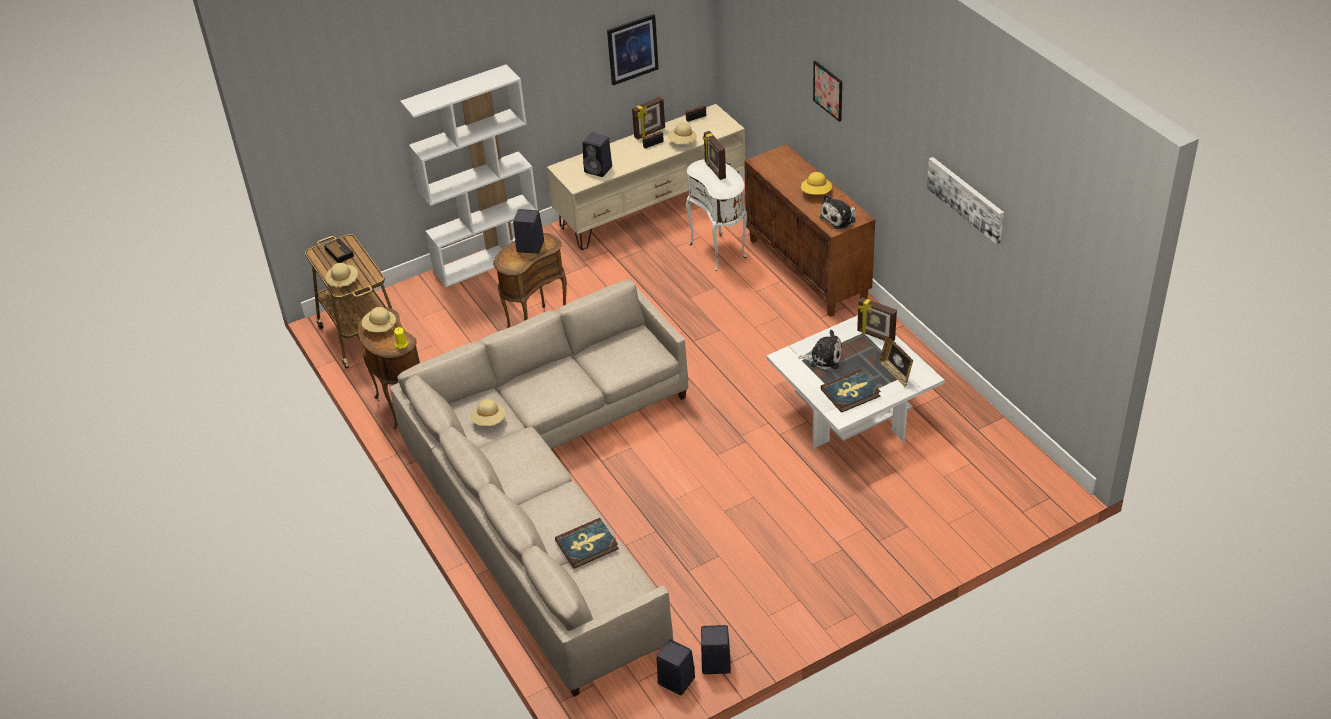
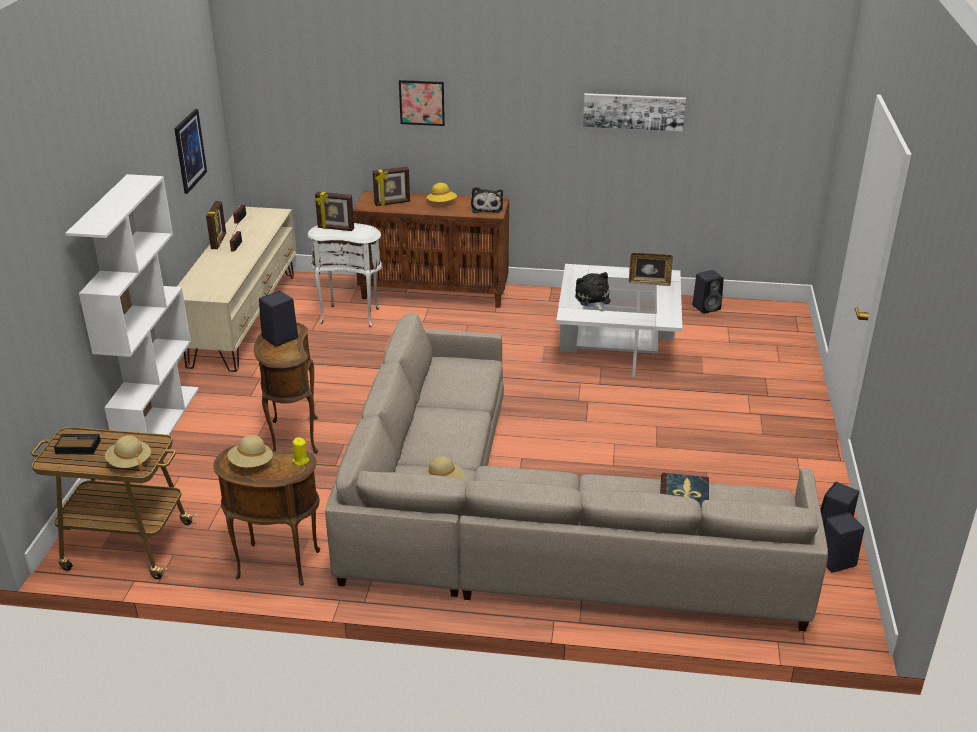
camera: 55 degrees left, 10 degrees down
(599, 170) = (221, 279): black speaker -> black speaker (707, 307)
(682, 142) = (258, 235): beige hat -> none
(823, 357) = (593, 300): plush toy -> plush toy turned 60 degrees counterclockwise
(850, 393) = (648, 307): book -> none
(875, 336) = (597, 272): picture frame -> picture frame (392, 203)

